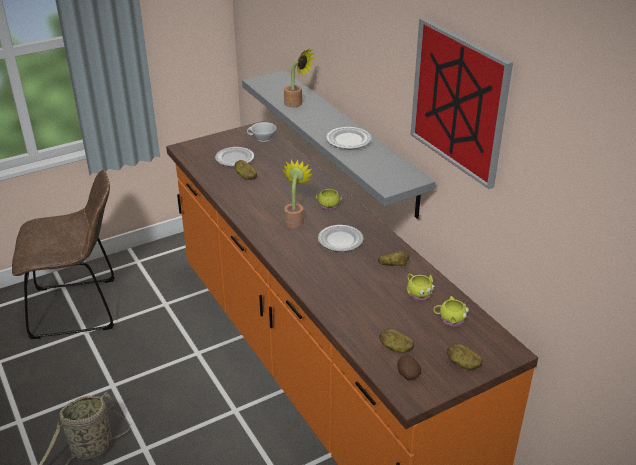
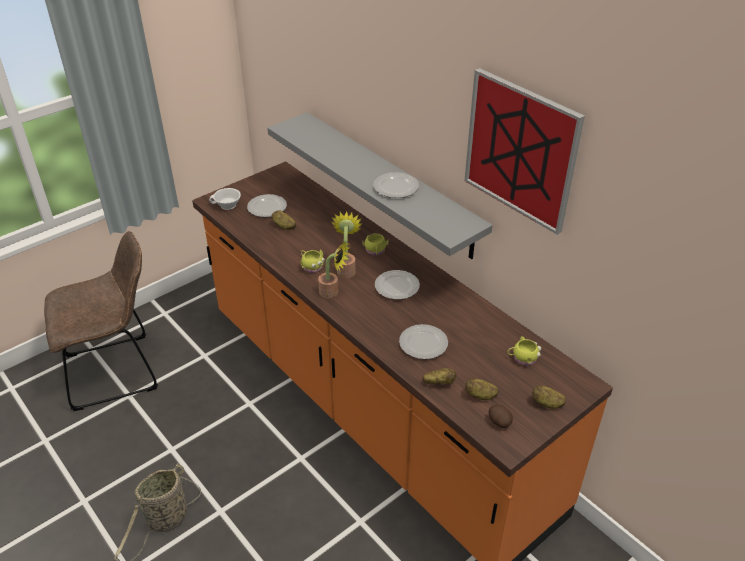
camera: 10 degrees left, 5 degrees up
(262, 138) = (289, 182): white cup -> white cup (227, 205)
(296, 104) = (331, 151): potted plant -> potted plant (332, 293)
(351, 294) = (422, 343): none -> plate
(393, 265) = (455, 308): potato -> potato (439, 383)
(418, 293) = (485, 334): yellow mug -> yellow mug (311, 266)

